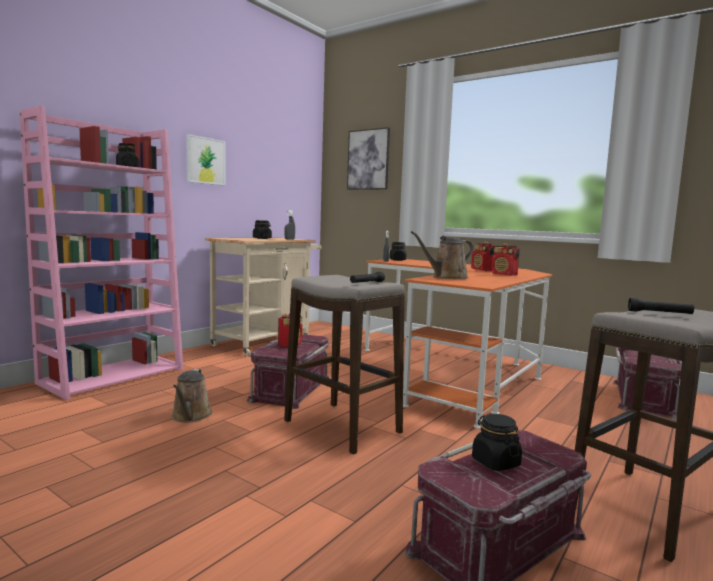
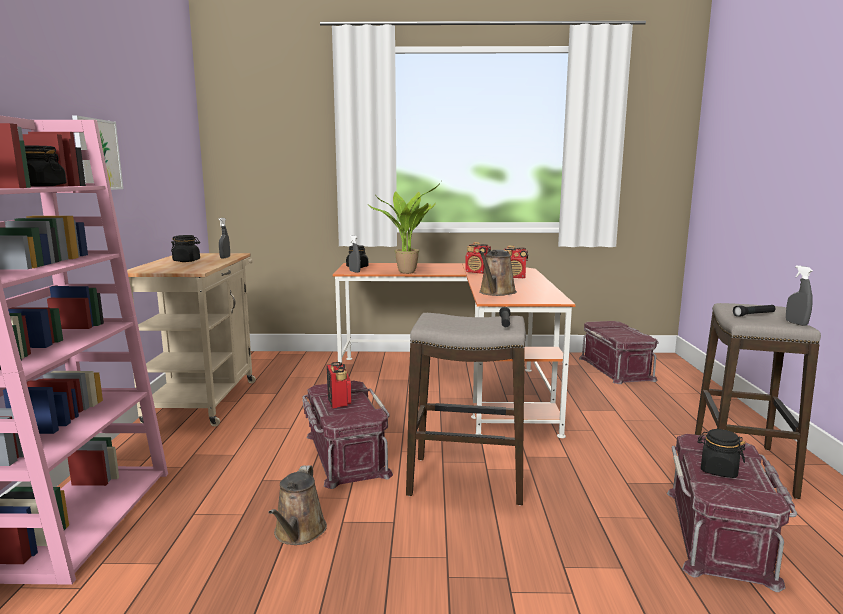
camera: 35 degrees left, 5 degrees up
(190, 416) = (298, 533): brown watering can -> brown watering can turned 45 degrees clockwise
(368, 159) = (278, 139): picture -> none
(425, 265) = (408, 272): none -> potted plant
(682, 321) = (796, 323): none -> grey spray bottle

